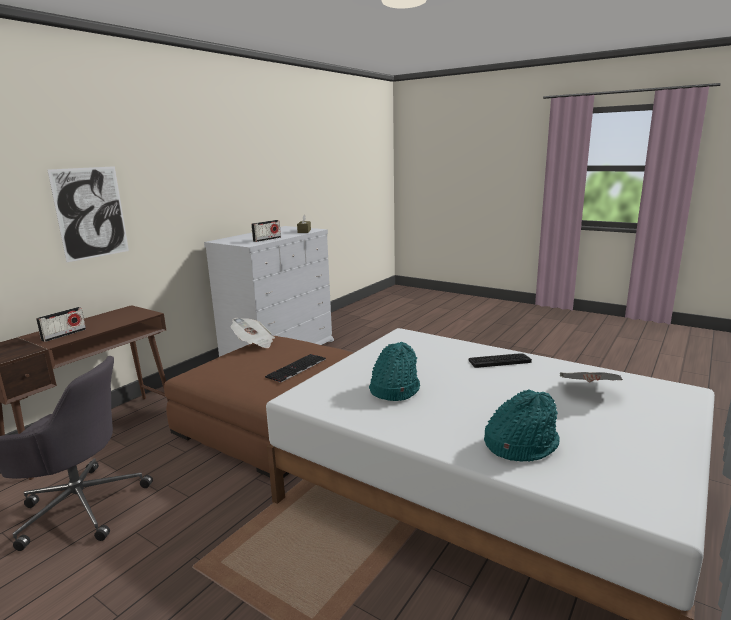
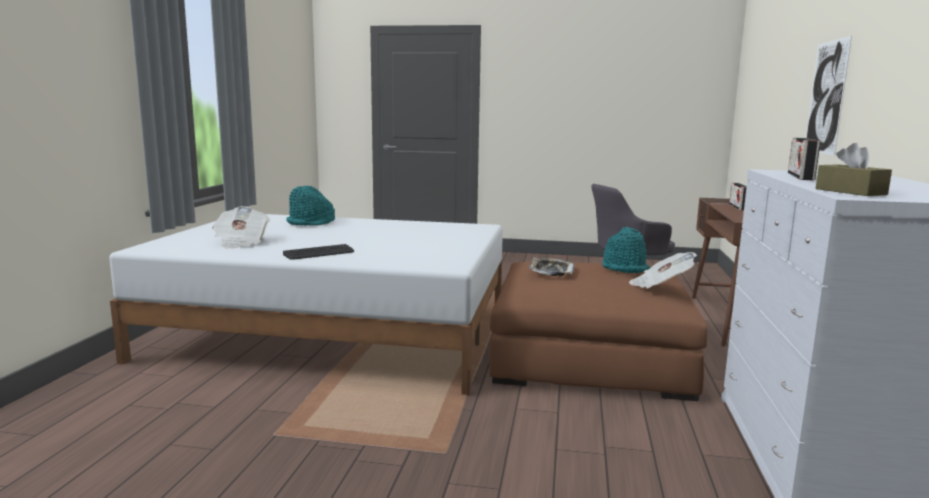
camera: 155 degrees right, 5 degrees down
(296, 368) = (551, 271): keyboard -> tray
(394, 389) = (413, 233): turquoise hat -> turquoise hat (625, 268)

